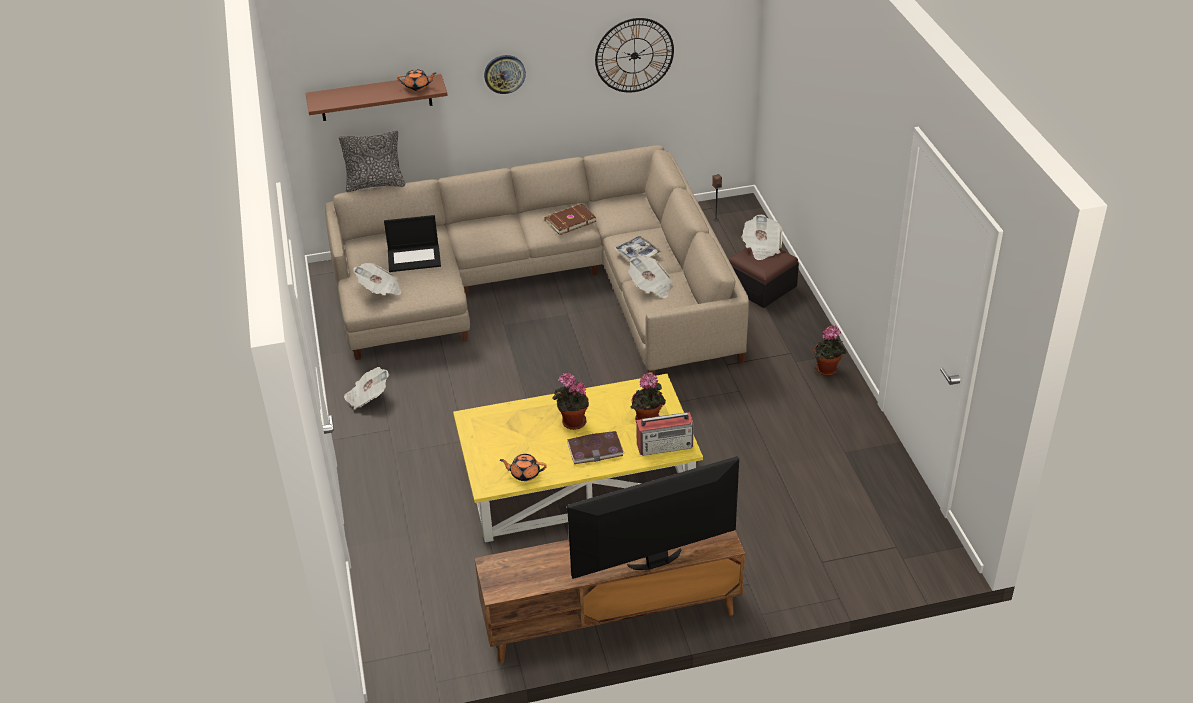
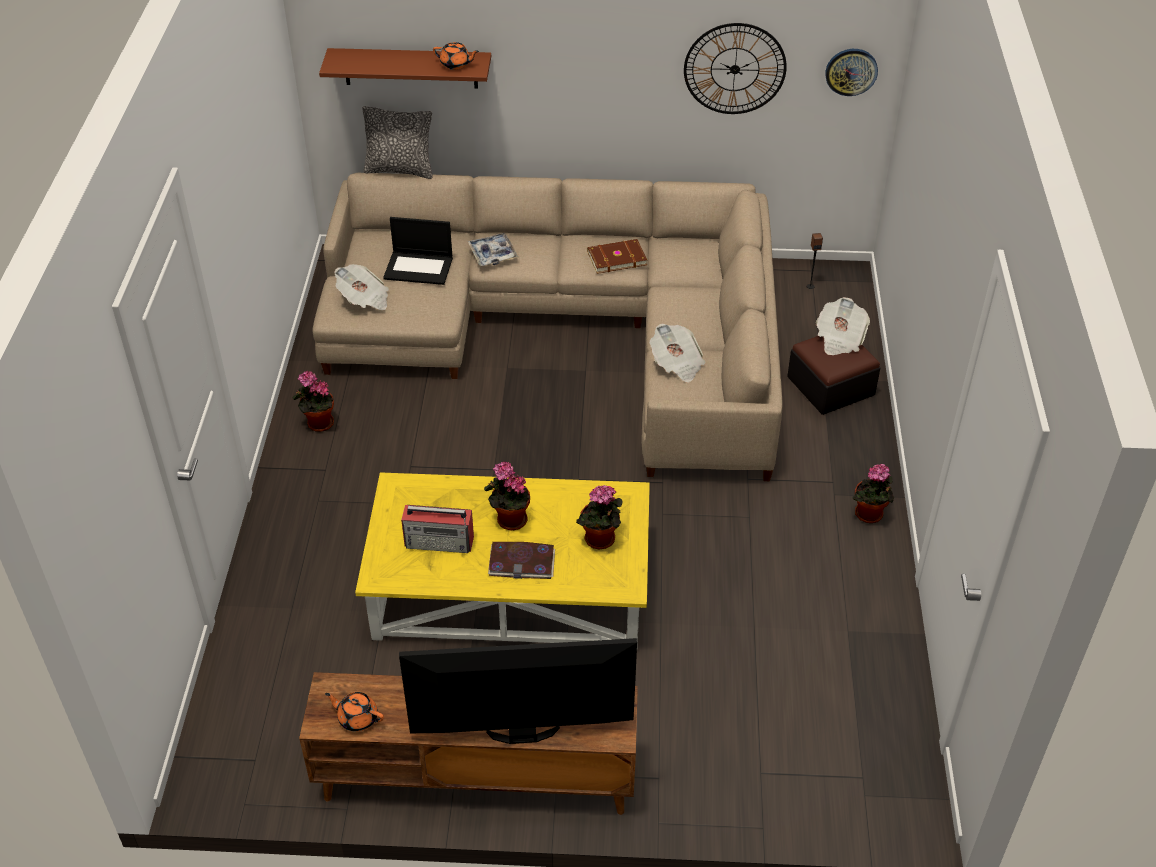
camera: 15 degrees right, 5 degrees up
(367, 397) = (318, 424): newspaper -> potted plant
(504, 73) = (569, 65): wall clock -> wall clock (851, 71)
(524, 473) = (426, 573): orange teapot -> orange teapot (357, 718)
(637, 254) = (679, 317): tray -> tray (493, 254)
(665, 445) = (607, 578): radio -> radio (440, 542)

